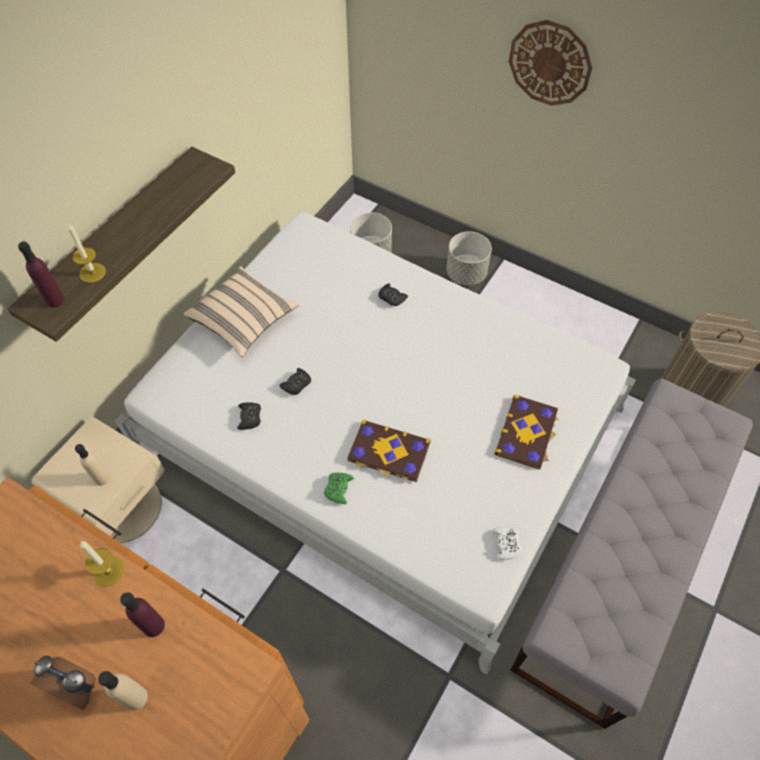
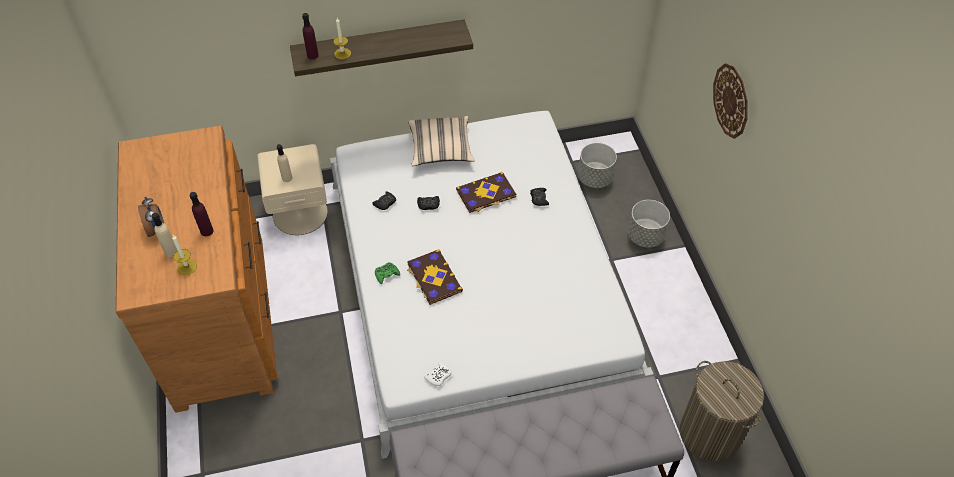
camera: 45 degrees right, 5 degrees down
(108, 571) = (215, 195): candle -> candle (187, 267)
(527, 433) = (524, 333): book -> book (486, 194)

